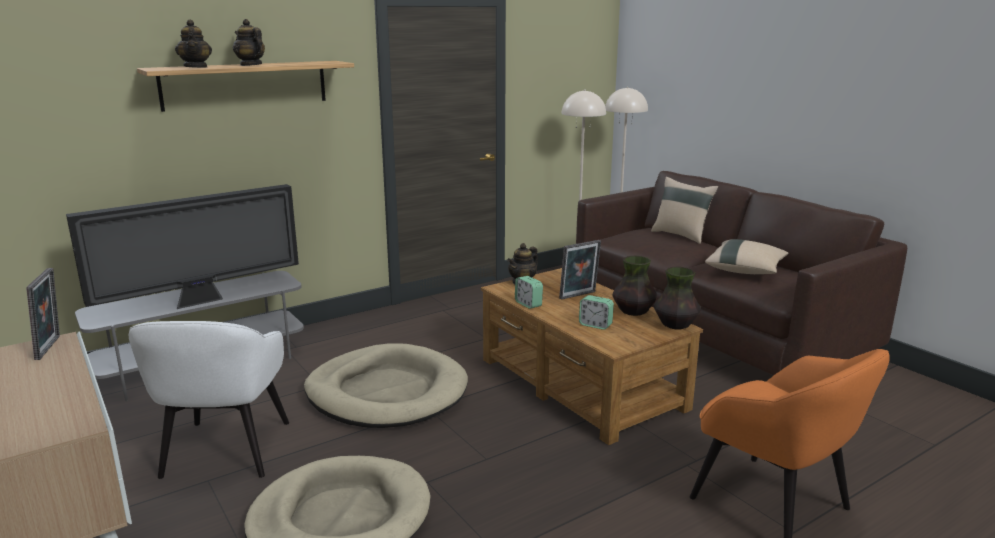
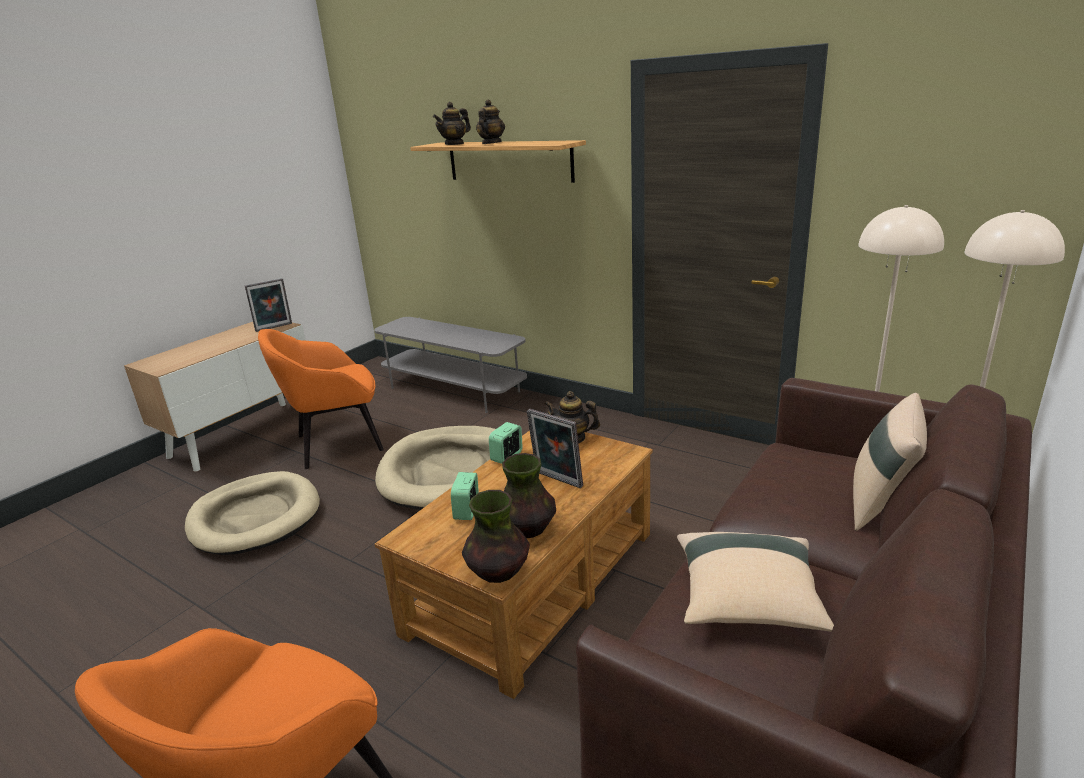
camera: 70 degrees right, 5 degrees up
(202, 301) = (439, 338): television -> none
(226, 451) = (336, 443): white armchair -> orange armchair

